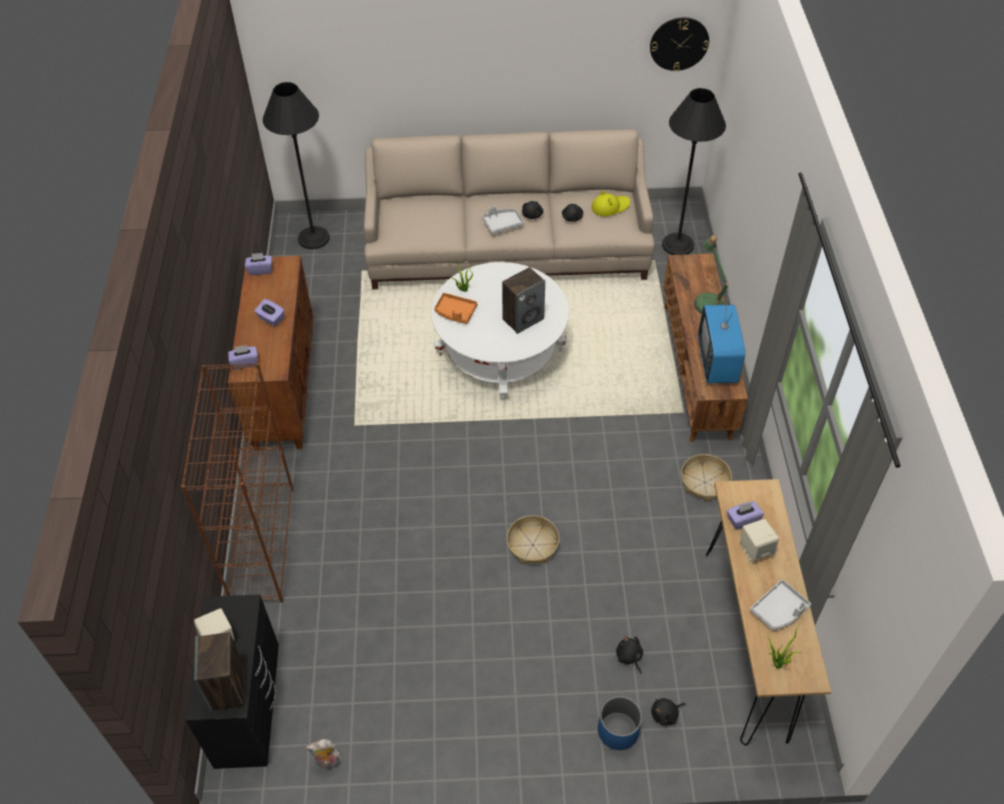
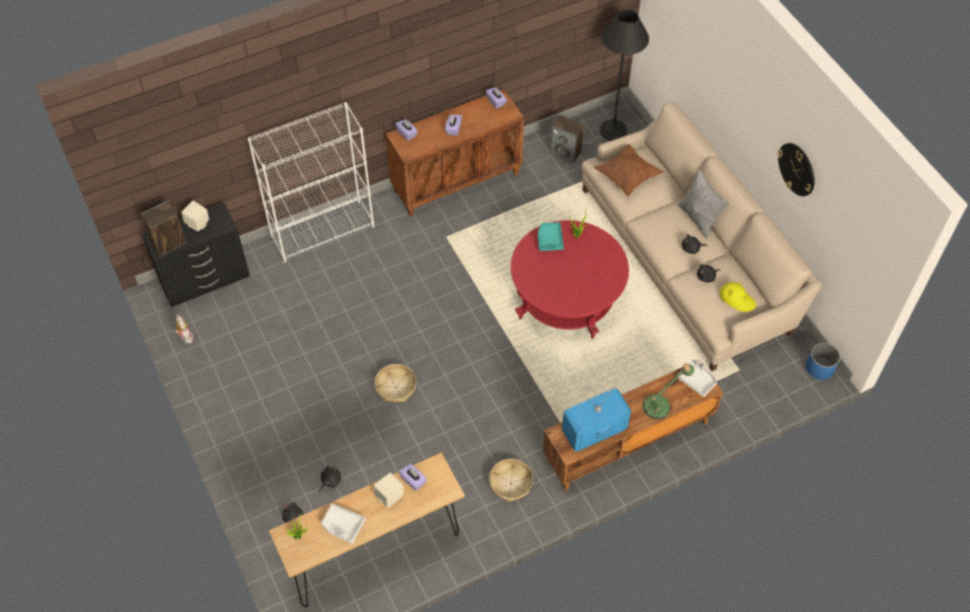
camera: 65 degrees right, 5 degrees up
(262, 543) = (323, 231): brown bookcase -> white bookcase
(415, 226) = (627, 177): none -> brown pillow
(455, 312) = (549, 240): orange tray -> turquoise tray
(500, 352) = (566, 298): white coffee table -> red coffee table
(501, 196) = (699, 219): none -> grey pillow
(502, 224) = (665, 232): grey tray -> grey tray (697, 380)
(523, 319) = (568, 285): speaker -> speaker (566, 153)
(618, 731) = (270, 493): blue planter -> blue planter (819, 368)
(678, 245) = (771, 381): black floor lamp -> none
(679, 43) = (867, 240): wall clock -> wall clock (797, 169)

